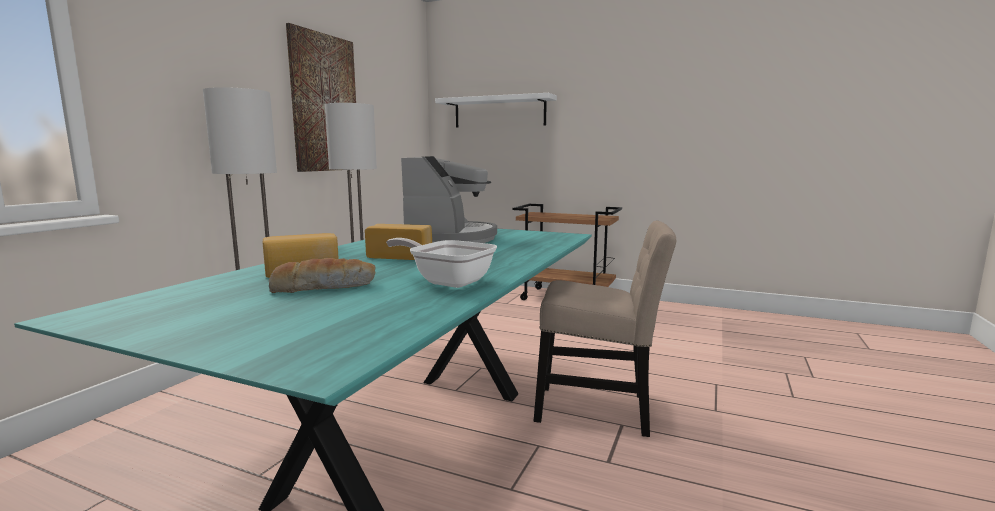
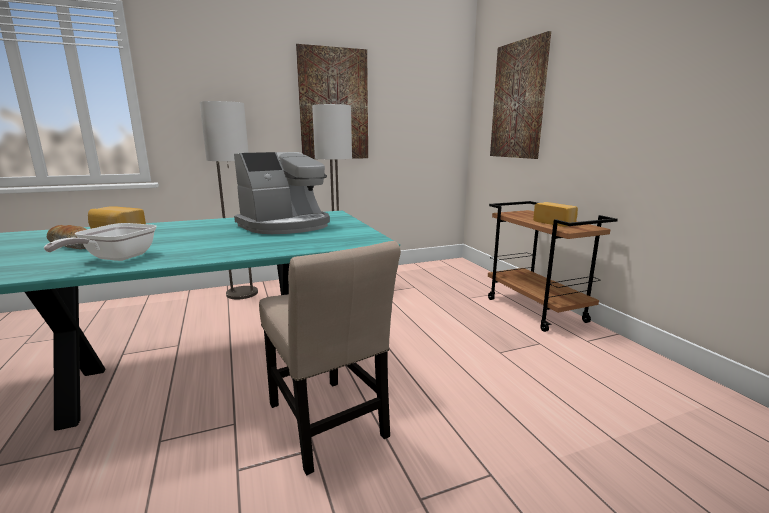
camera: 45 degrees right, 5 degrees up
(401, 256) = (197, 233): bread -> bread (554, 223)
(447, 281) = (115, 258): frying pan -> frying pan turned 150 degrees counterclockwise
(499, 112) = (518, 100): white shelf -> picture

